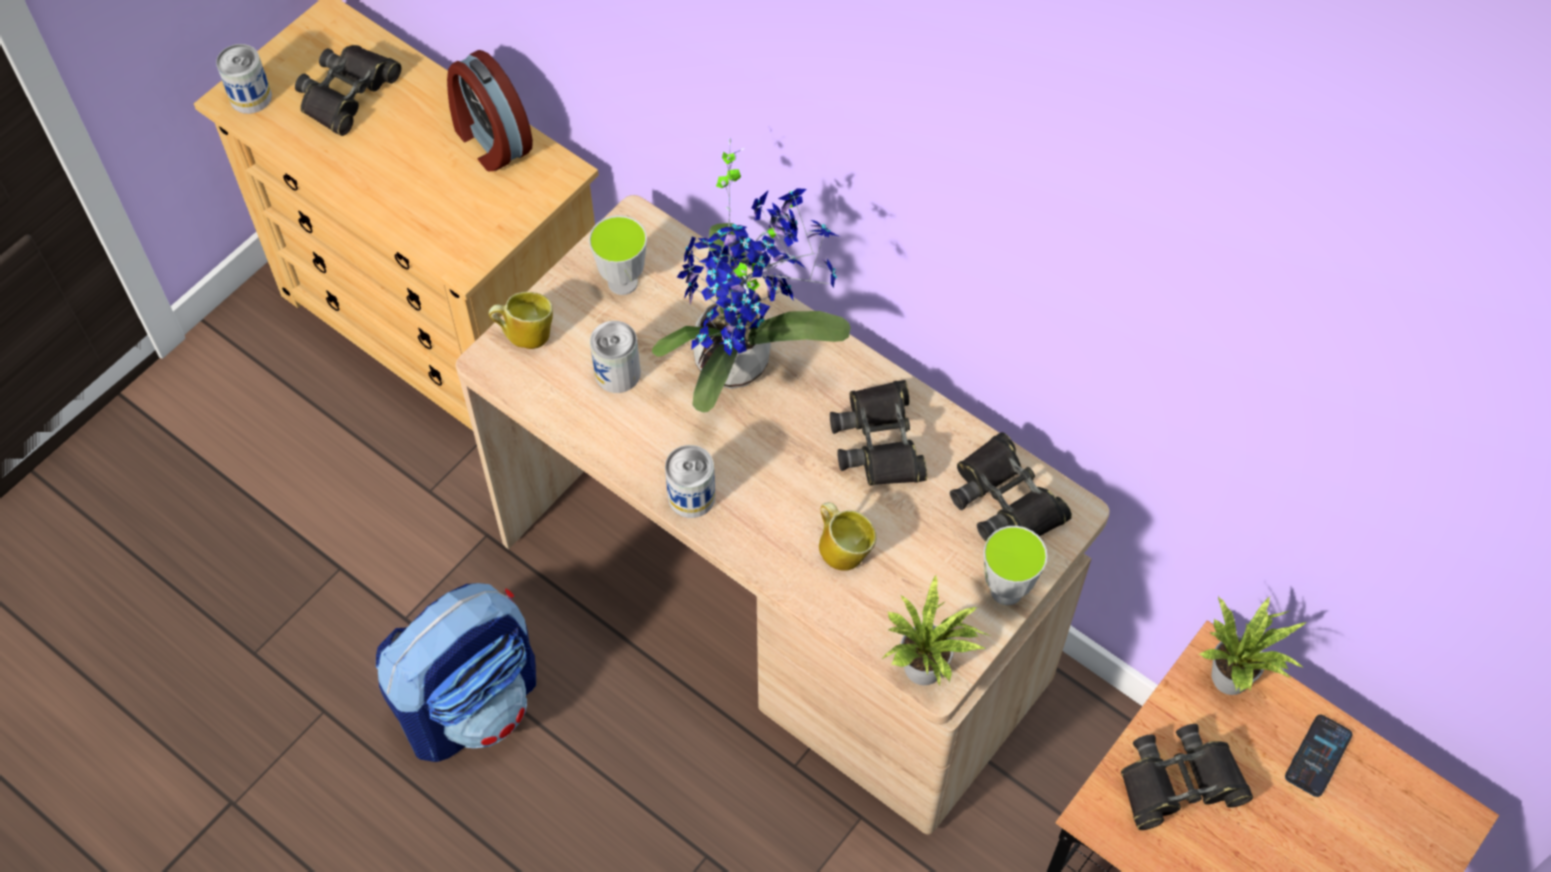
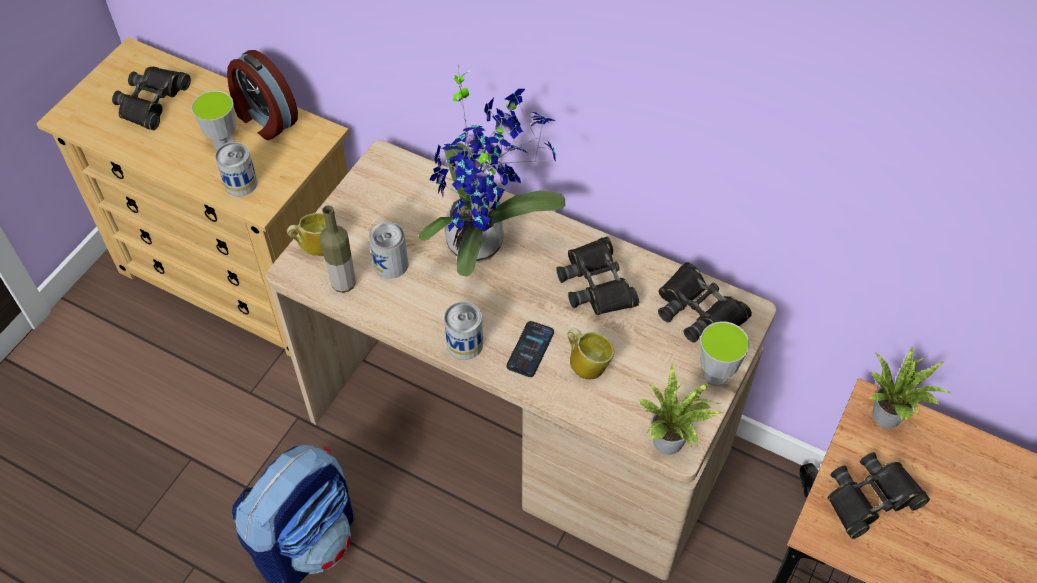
camera: 10 degrees left, 5 degrees down
(250, 97) = (79, 113): can -> can (241, 183)
(552, 391) = (343, 284): none -> bottle
(622, 282) = (382, 200): cup -> cup (223, 142)
(1318, 756) = (965, 462): phone -> phone (530, 349)

